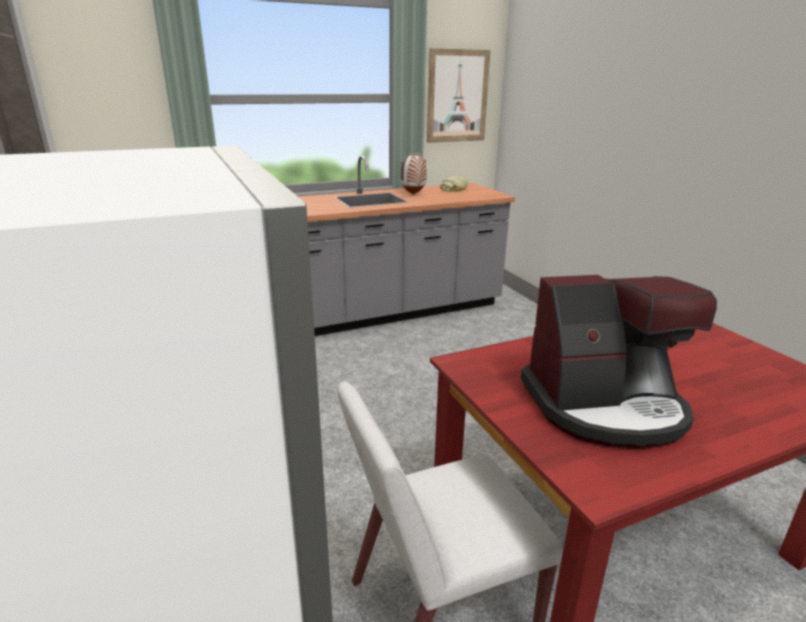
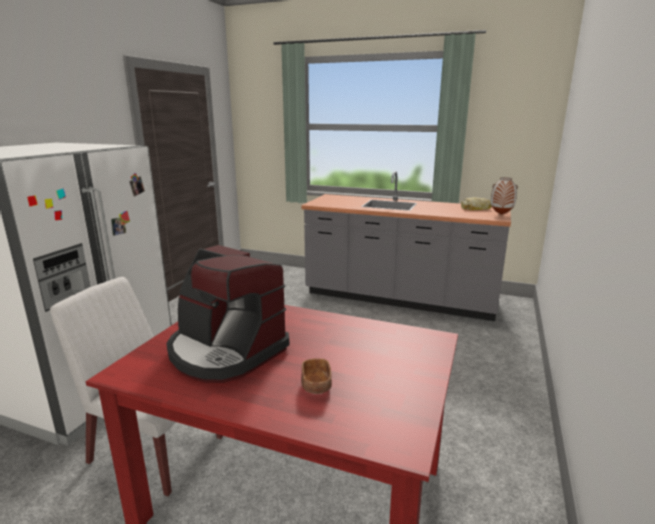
camera: 45 degrees right, 5 degrees down
(413, 194) = (429, 206): vase -> vase (500, 214)
(457, 96) = (509, 128): picture -> none
(727, 391) = (316, 386): none -> brown bowl

